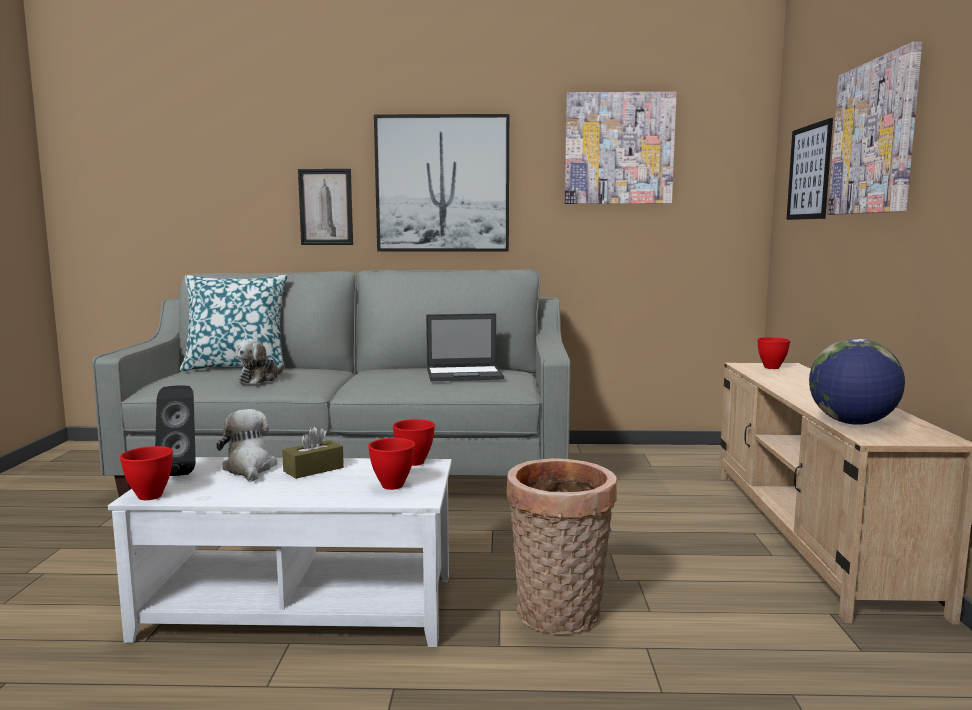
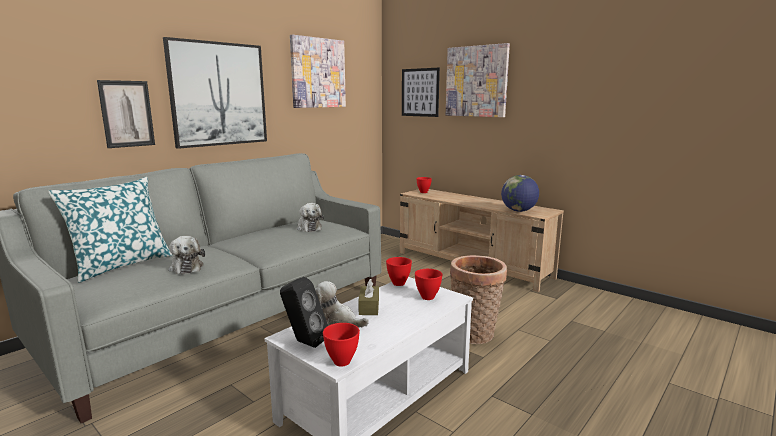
camera: 50 degrees left, 5 degrees up
(465, 374) = (308, 227): laptop -> plush toy

